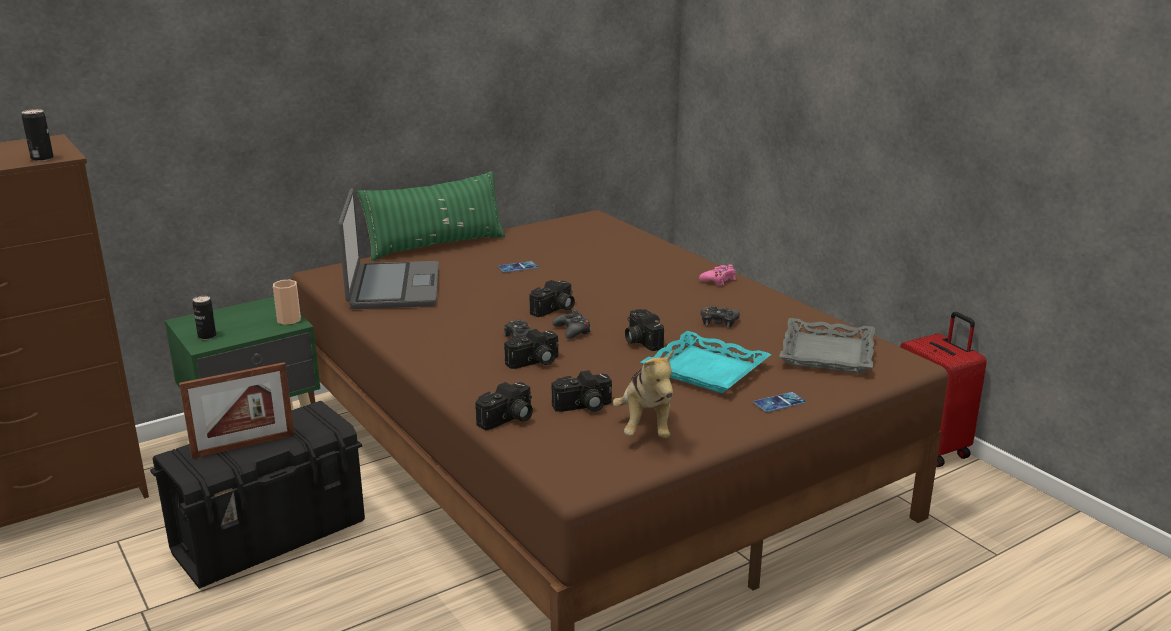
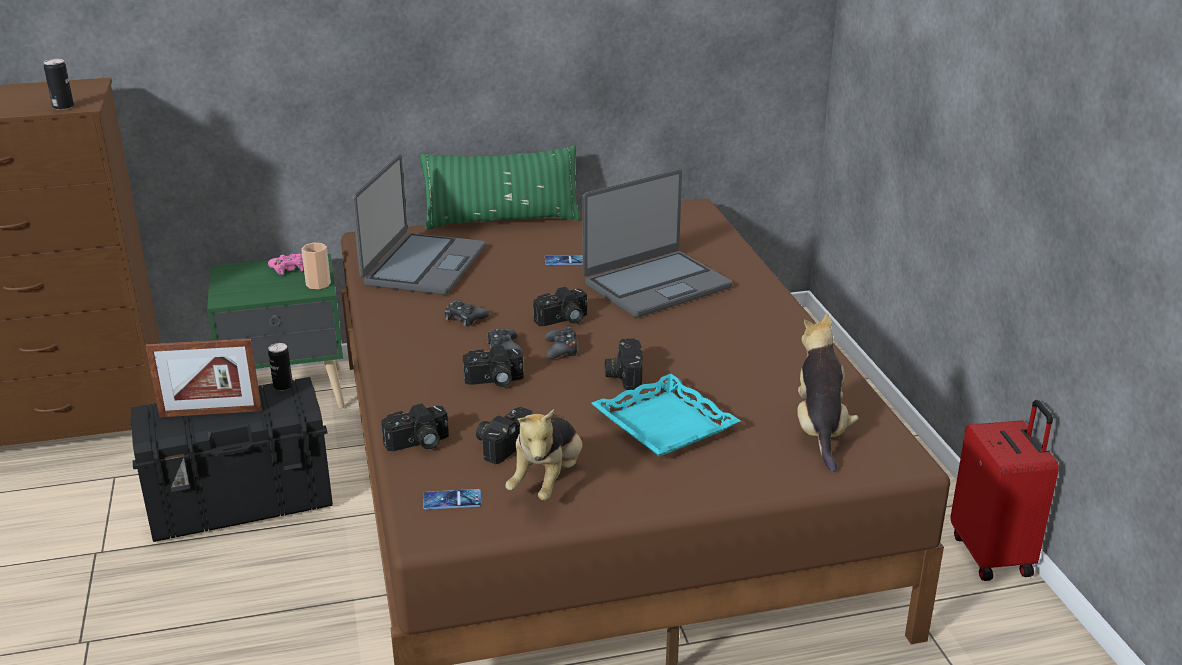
camera: 20 degrees right, 5 degrees up
(207, 336) = (234, 290): can -> can (283, 386)
(583, 407) = (502, 444): camera -> camera turned 120 degrees clockwise
(610, 274) = (656, 285): none -> laptop
(718, 280) = (771, 312): pink game controller -> pink game controller (289, 268)
(718, 322) = (727, 366): black game controller -> black game controller (464, 318)
(779, 403) = (712, 481): phone -> phone (452, 500)
(828, 353) = (820, 430): grey tray -> plush toy

